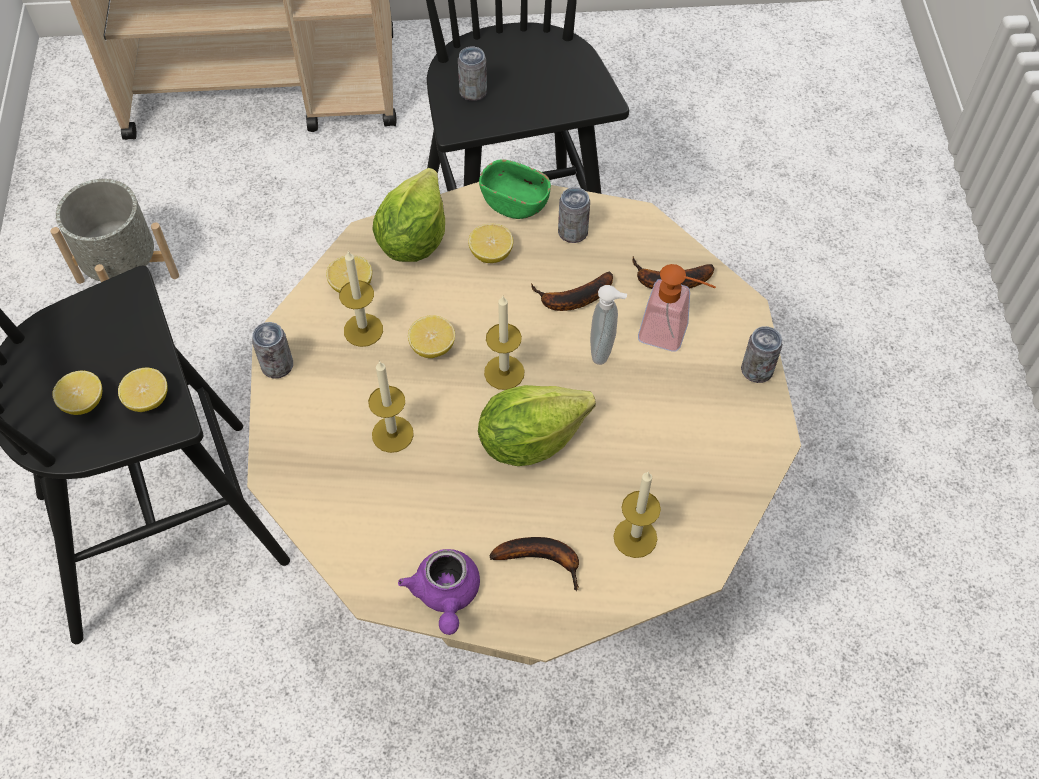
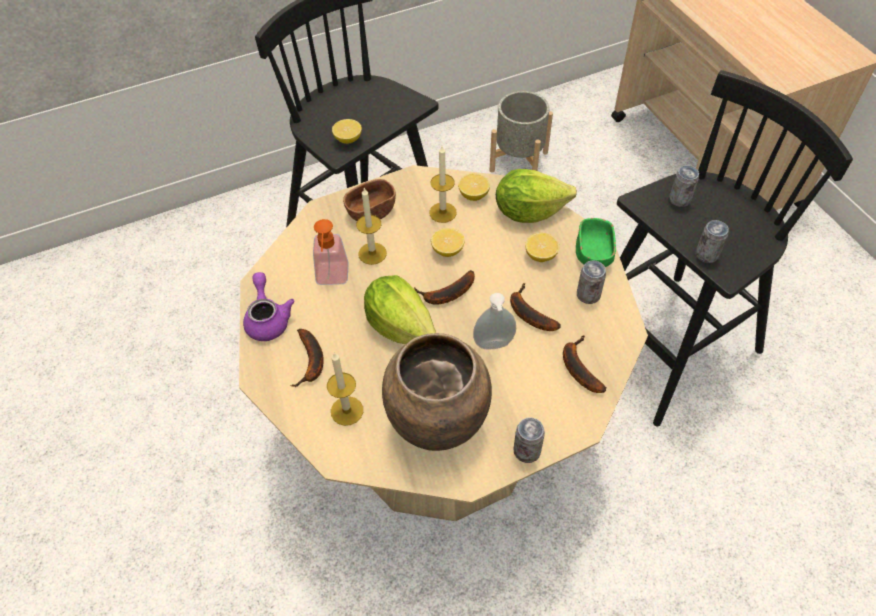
camera: 70 degrees right, 5 degrees down
(84, 402) = (336, 117): lemon -> none
(277, 366) = (396, 183): can -> can (706, 255)
(315, 412) = (371, 212): none -> brown bowl
(446, 595) = (268, 319): purple teapot -> purple teapot turned 105 degrees clockwise
(504, 372) = (446, 294): candle -> banana
(672, 335) = (530, 384): soap dispenser -> soap dispenser (332, 279)
(693, 446) = (437, 426): none -> brown vase

